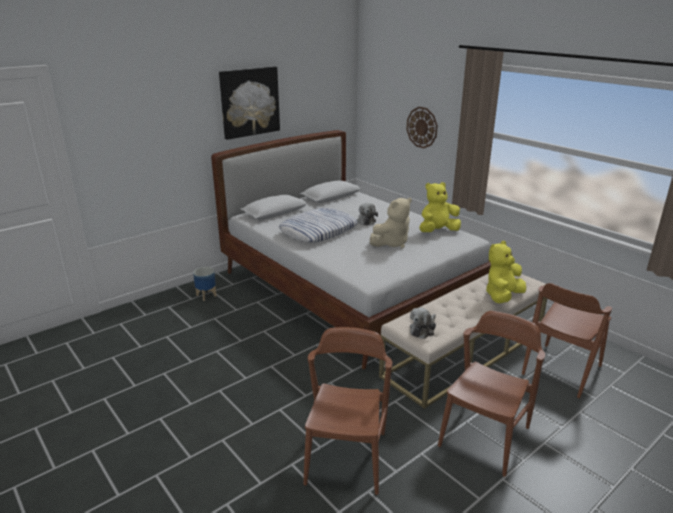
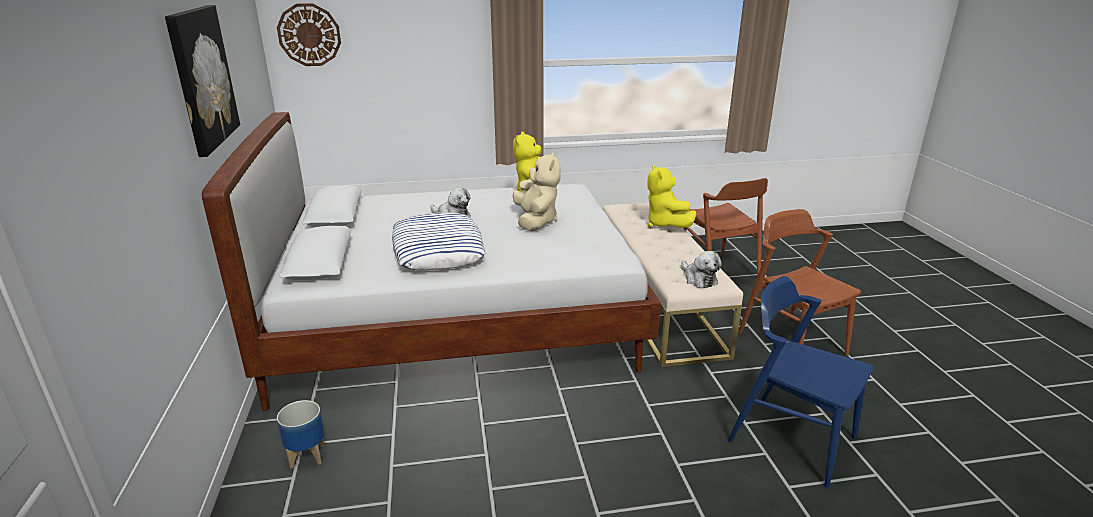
camera: 60 degrees left, 0 degrees up
(346, 457) = (791, 439): brown chair -> blue chair
(422, 127) = (416, 77): wall clock -> wall clock (309, 35)

